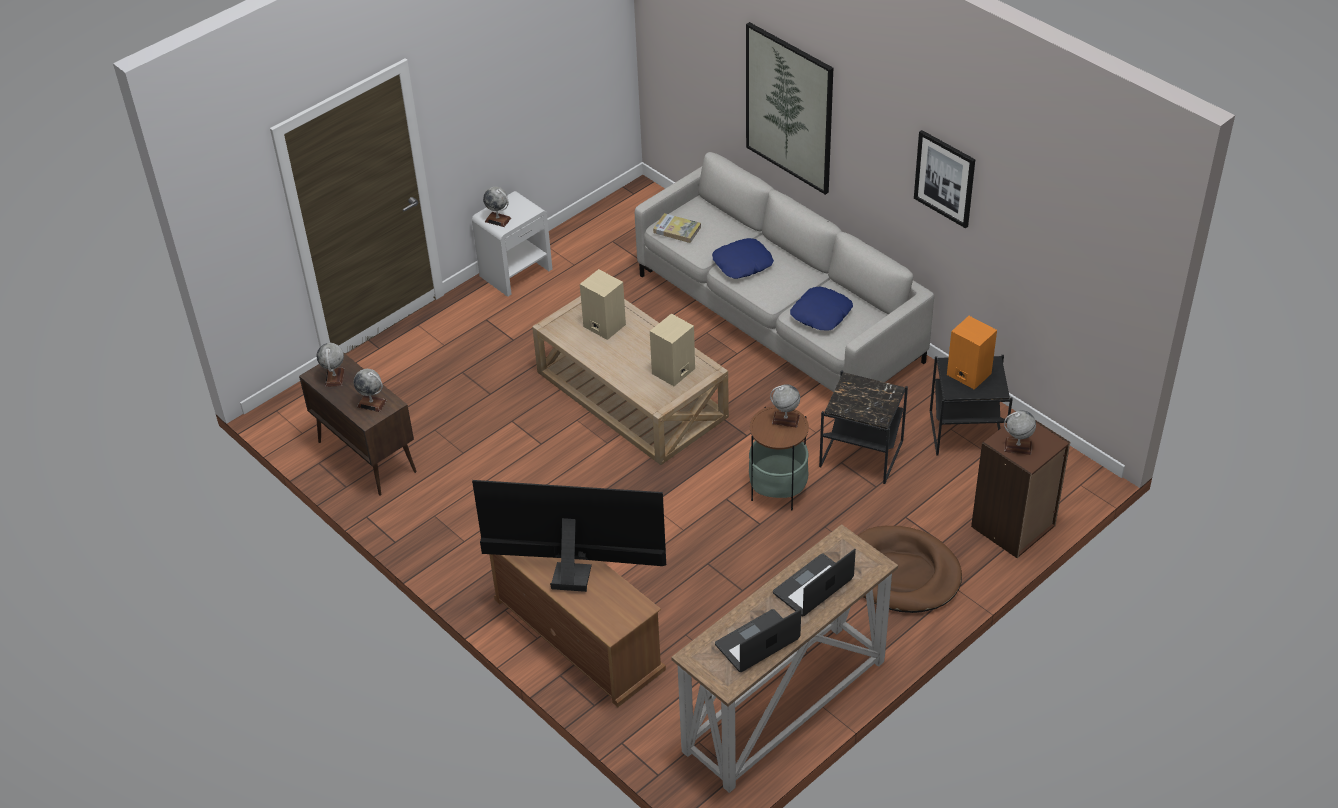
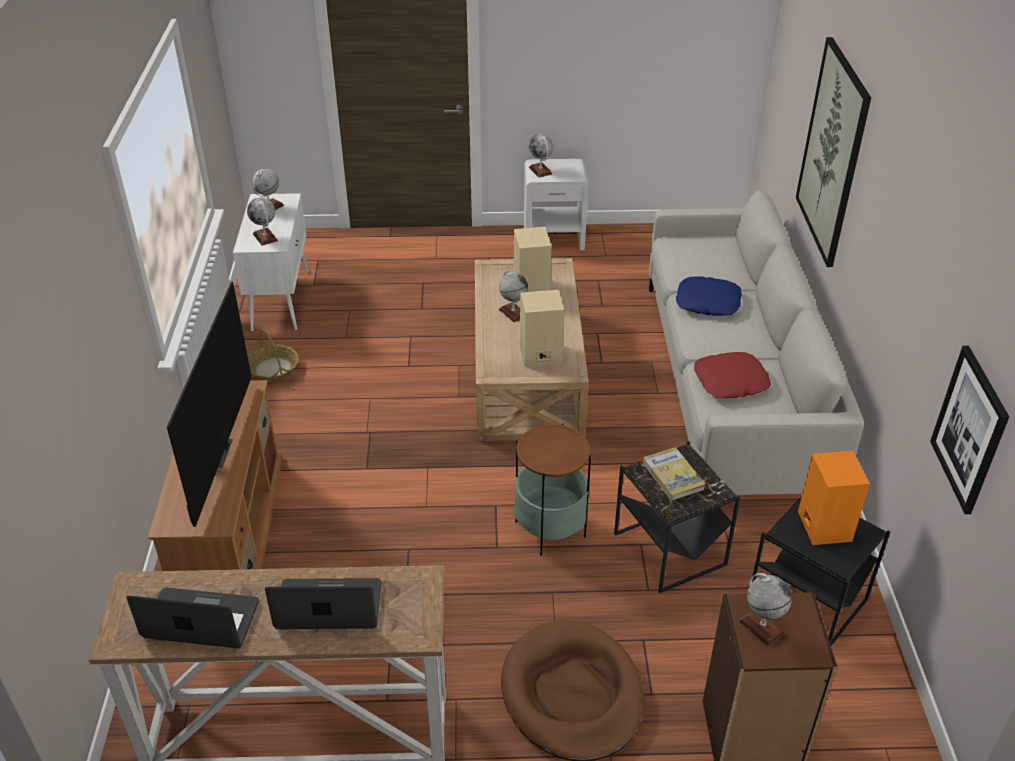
camera: 40 degrees right, 5 degrees down
(366, 456) = (280, 300): brown cabinet -> white cabinet
(441, 512) = (272, 369): none -> basket
(572, 572) = (214, 452): television -> television turned 45 degrees clockwise
(677, 230) = (681, 248): book -> book (673, 476)
(785, 419) = (566, 446): globe -> globe (513, 312)
(821, 314) = (731, 382): blue pillow -> red pillow
(945, 178) = (914, 268): picture -> picture (970, 430)

